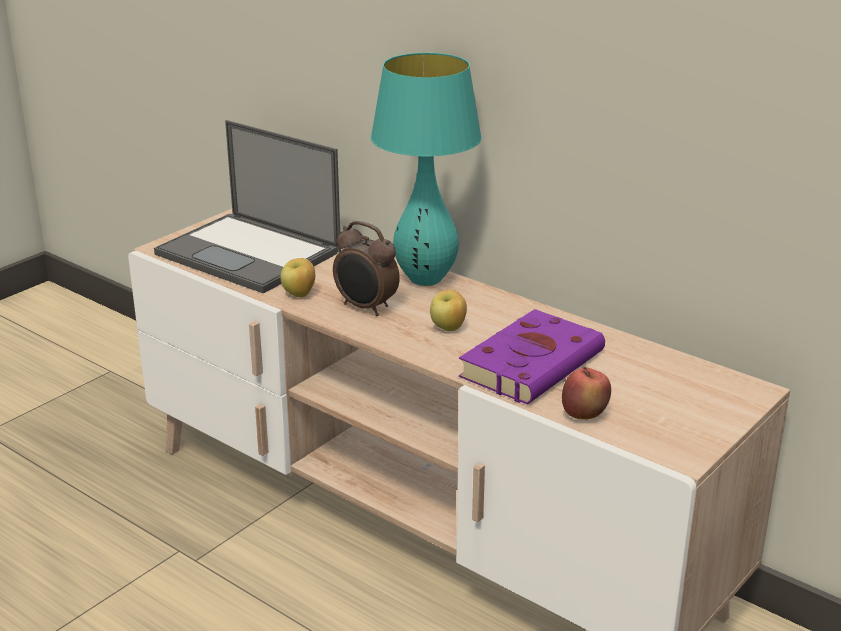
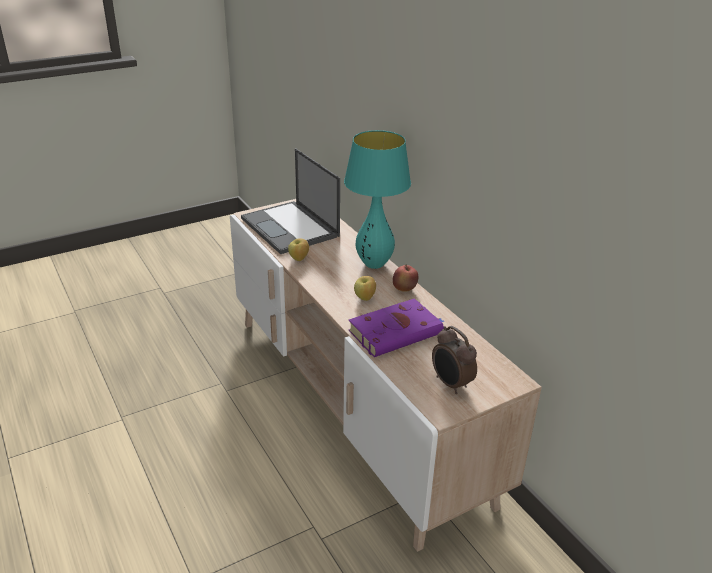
camera: 20 degrees right, 5 degrees up
(366, 308) = (328, 275): alarm clock -> alarm clock (450, 384)
(584, 415) = (402, 372): apple -> apple (404, 289)

